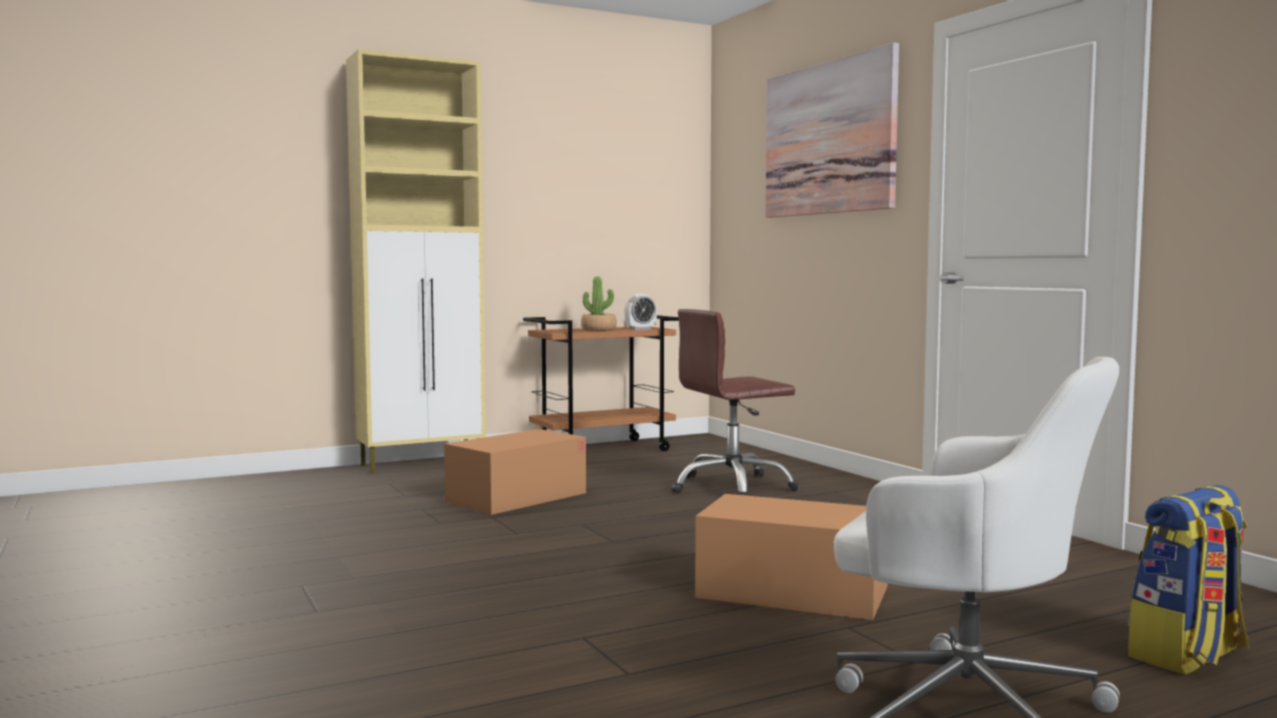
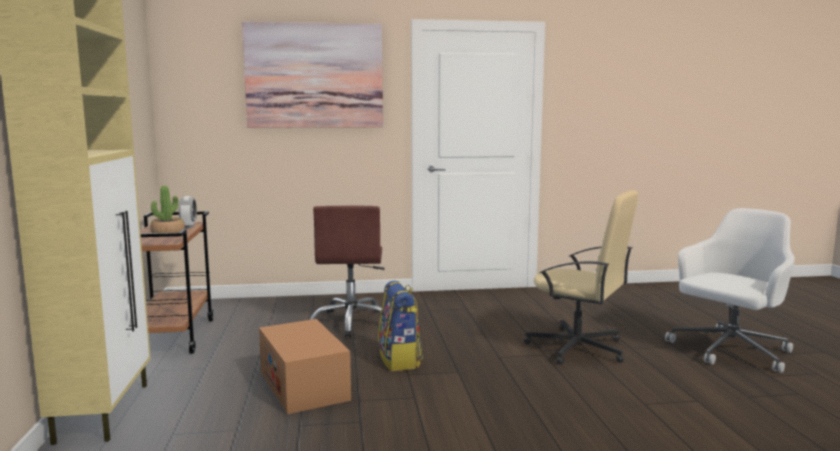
camera: 70 degrees left, 5 degrees up
(792, 592) = (578, 348): cardboard box -> beige office chair
(1188, 656) = (666, 310): backpack -> backpack (400, 360)

